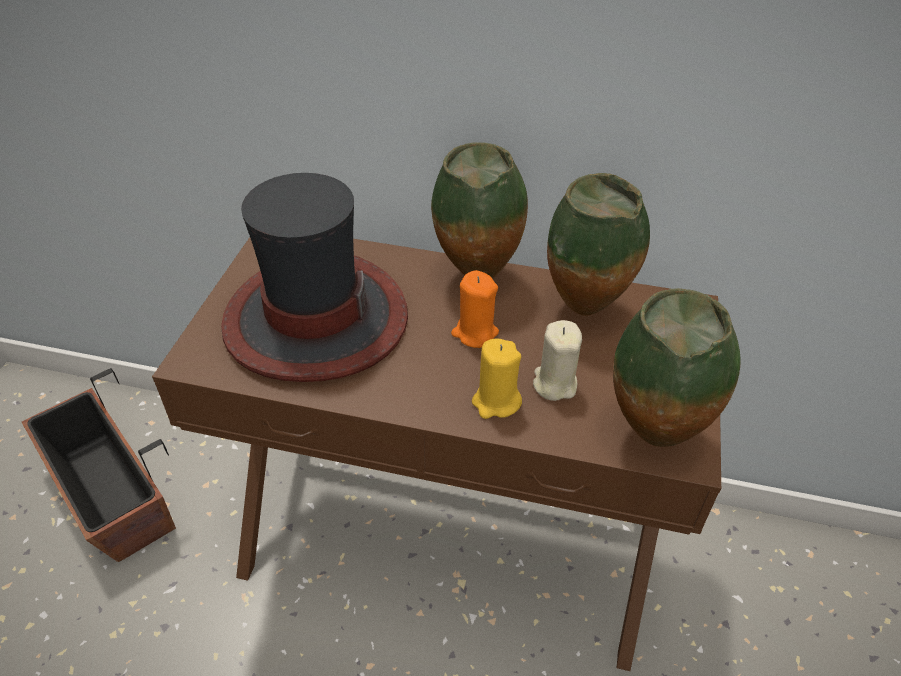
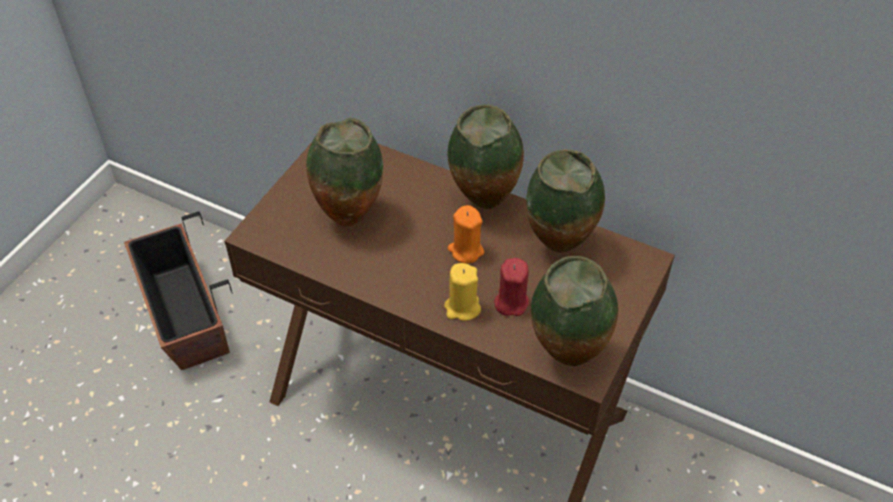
camera: 15 degrees right, 5 degrees up
(315, 319) = (349, 217): hat -> vase
(554, 383) = (511, 302): beige candle -> red candle

